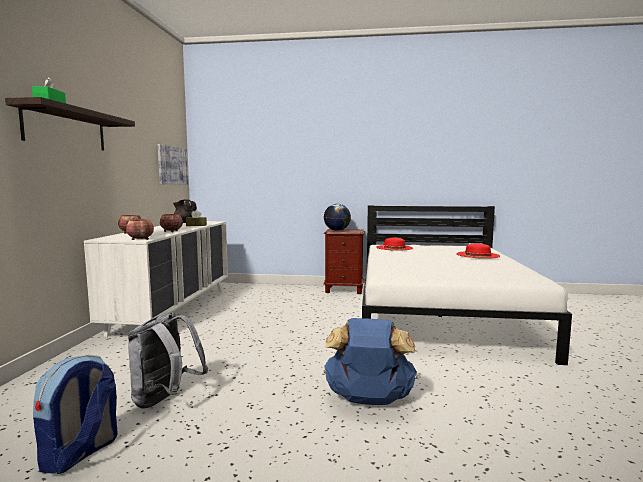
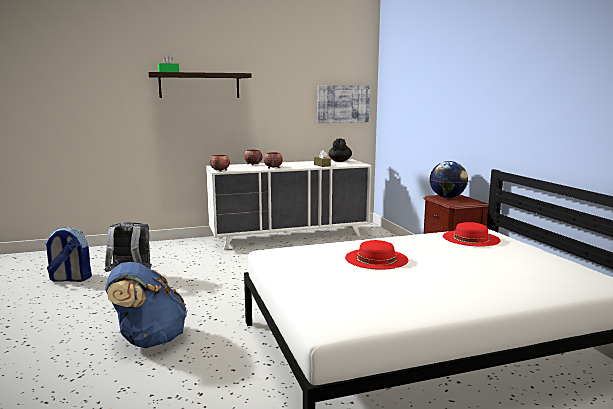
camera: 65 degrees right, 5 degrees up
(477, 255) = (490, 282): red hat -> red hat (376, 258)

